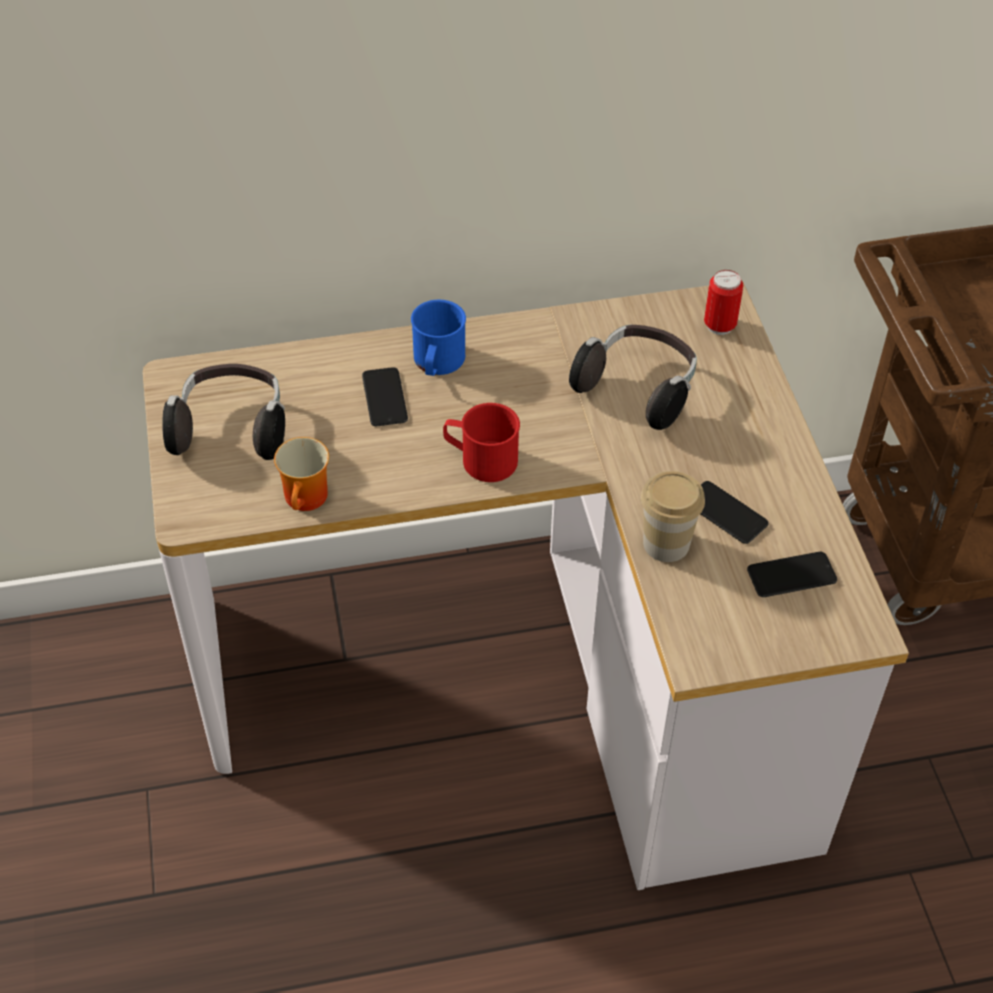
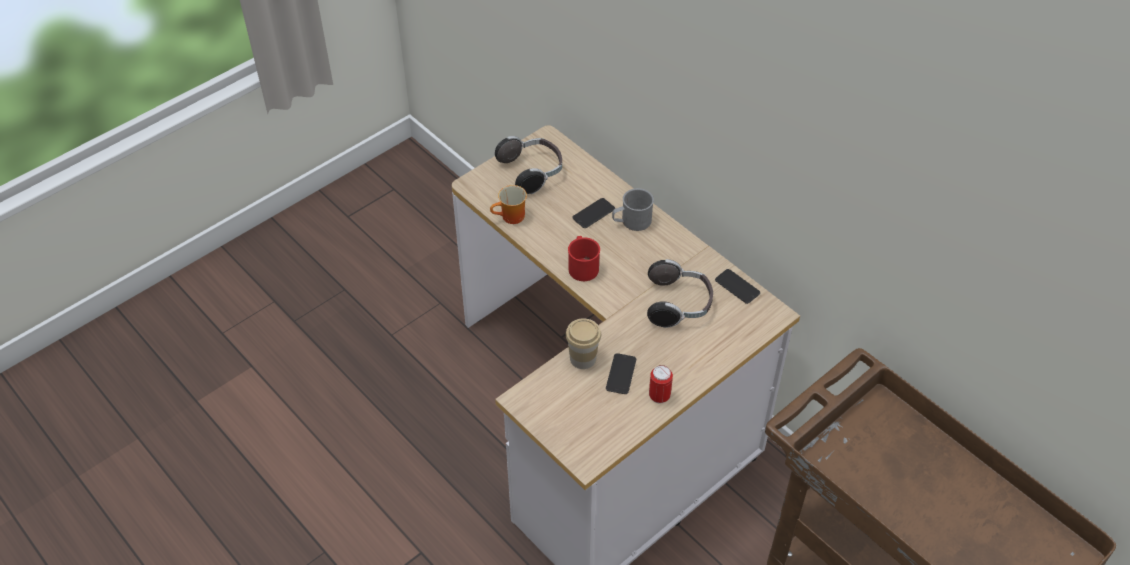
camera: 60 degrees right, 0 degrees up
(437, 363) = (631, 221): blue mug -> grey mug
(719, 325) = (755, 319): can -> can (659, 396)
(791, 575) = (599, 417): phone -> phone (737, 287)

